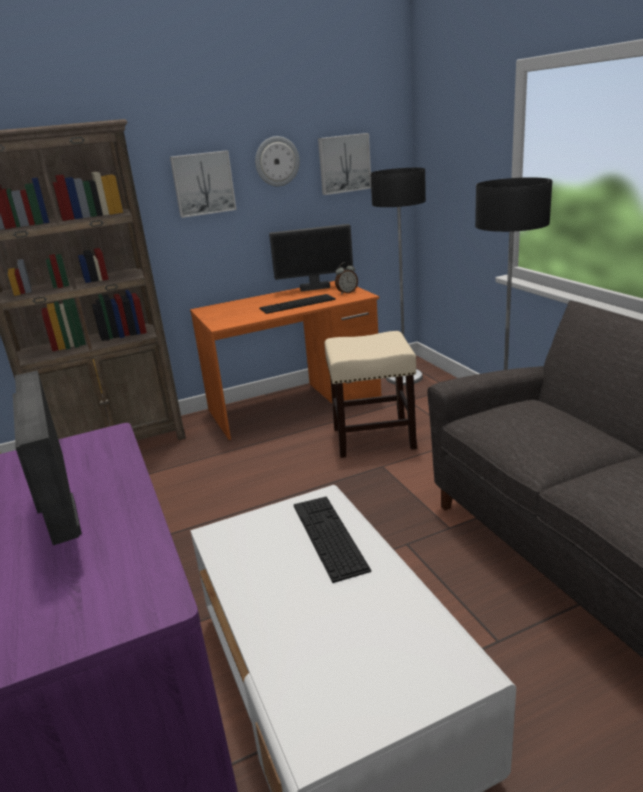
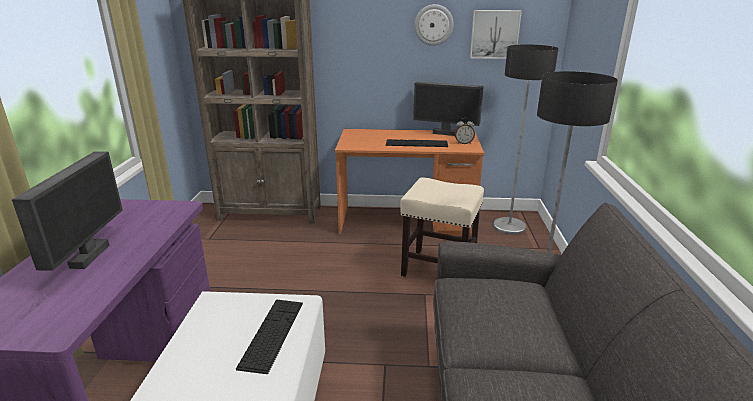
camera: 25 degrees right, 0 degrees up
(203, 183) = (369, 35): picture -> none

